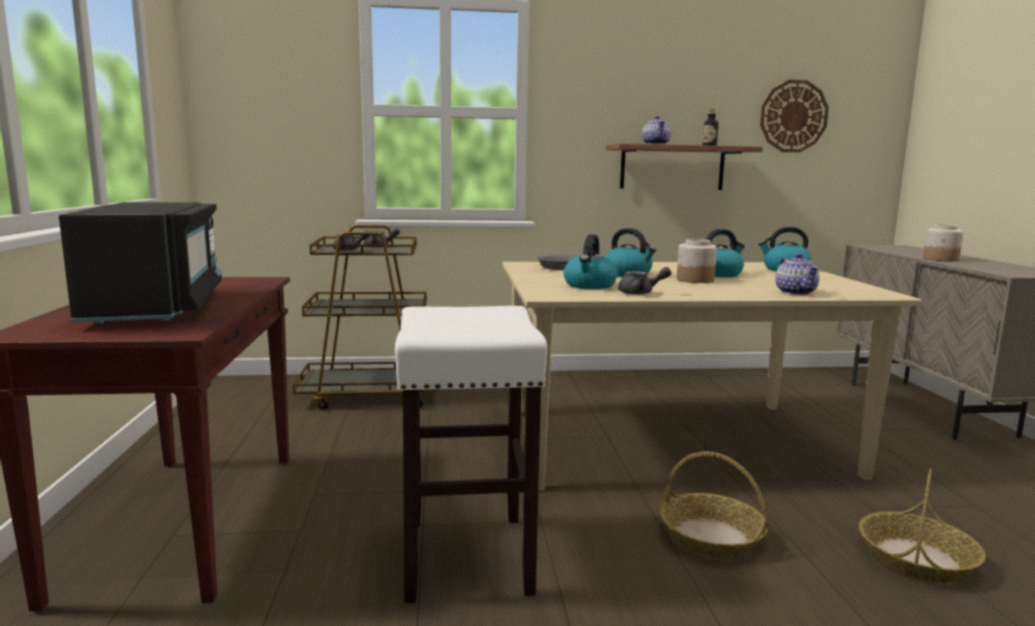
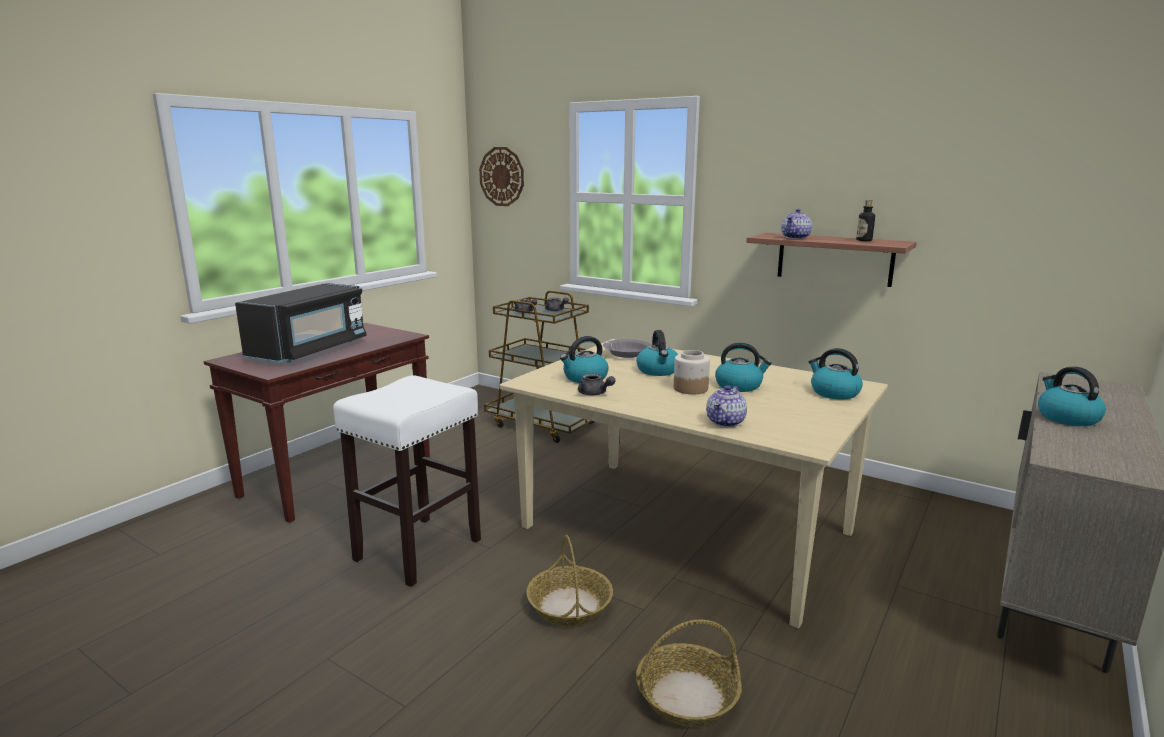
camera: 40 degrees right, 5 degrees up
(793, 116) = (993, 207): wall clock -> wall clock (502, 176)
(941, 259) = (1066, 418): jar -> kettle

